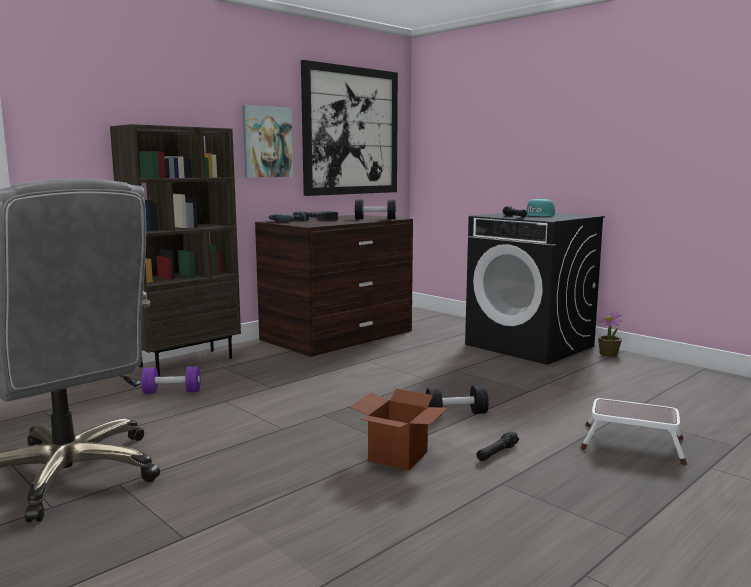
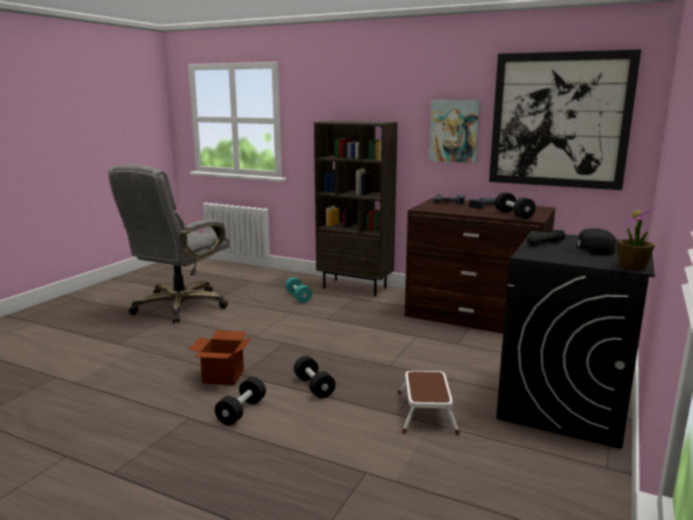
camera: 70 degrees right, 5 degrees up
(172, 392) = (298, 297): purple dumbbell -> turquoise dumbbell
(497, 453) = (241, 411): black flashlight -> black dumbbell
(538, 215) = (589, 250): turquoise cap -> black cap
(609, 354) = (595, 461): potted plant -> potted plant (632, 266)
(632, 443) = (287, 477): brown step ladder -> brown step ladder (427, 412)

